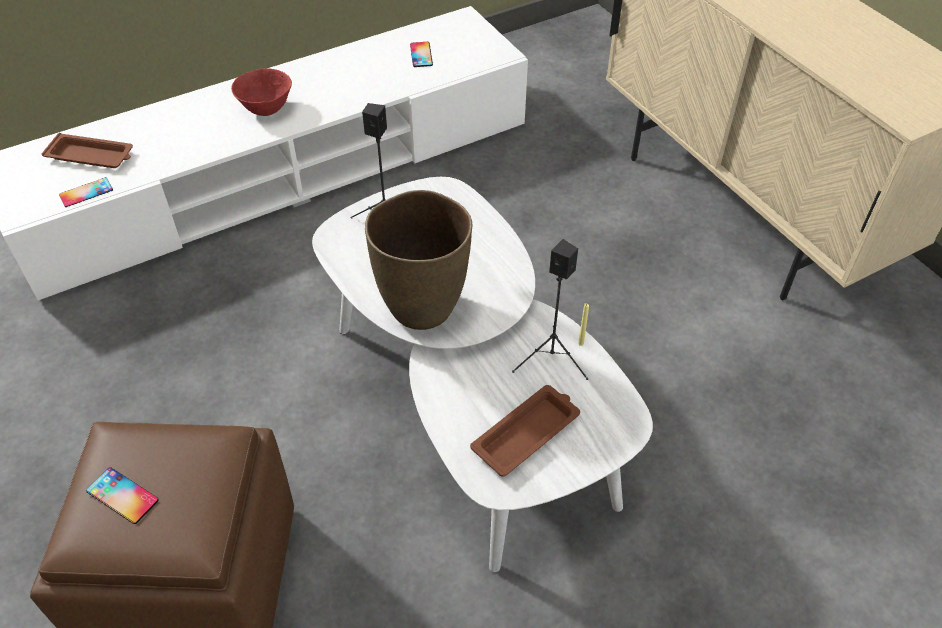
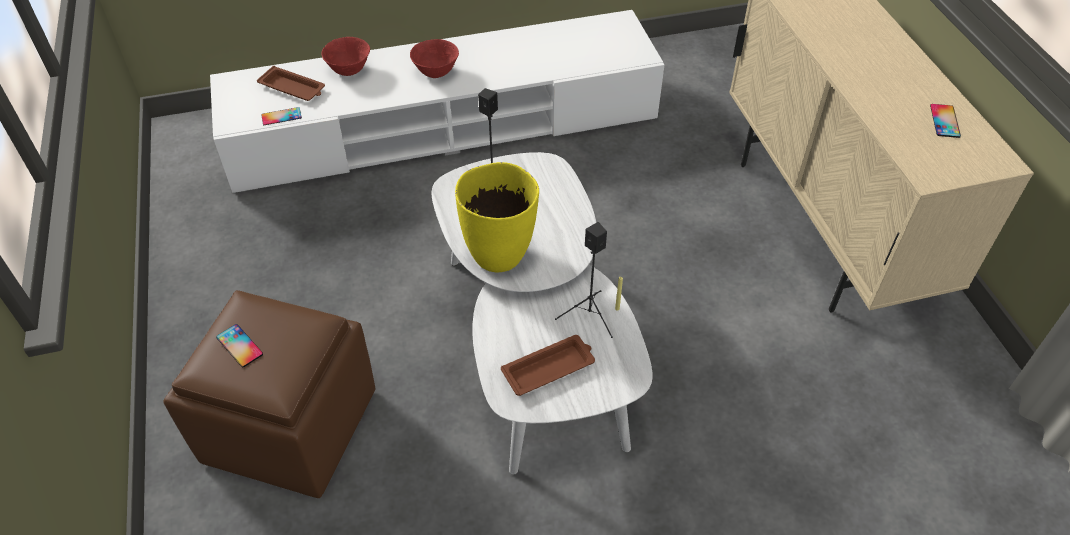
camera: 15 degrees right, 0 degrees up
(158, 124) = (349, 70): none -> red bowl
(421, 54) = (575, 46): phone -> phone (944, 121)
(422, 307) = (499, 254): brown vase -> yellow vase

